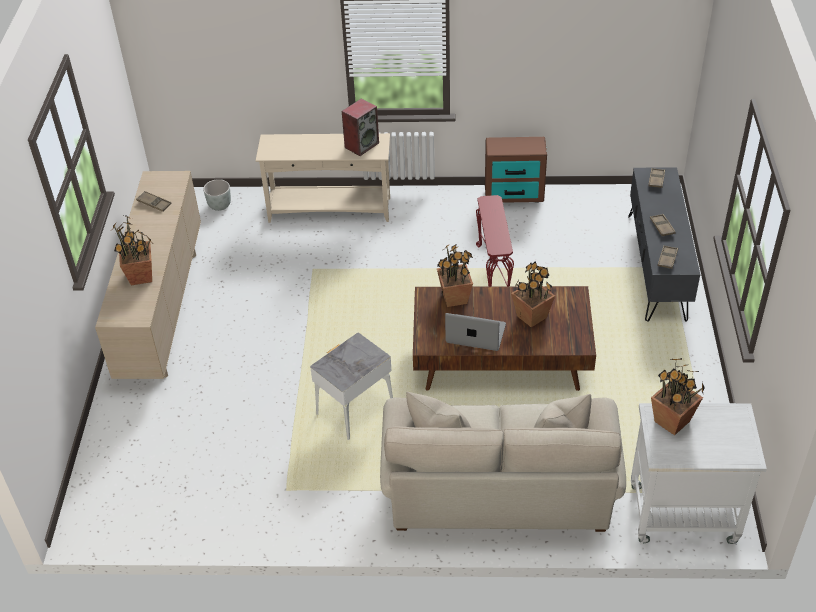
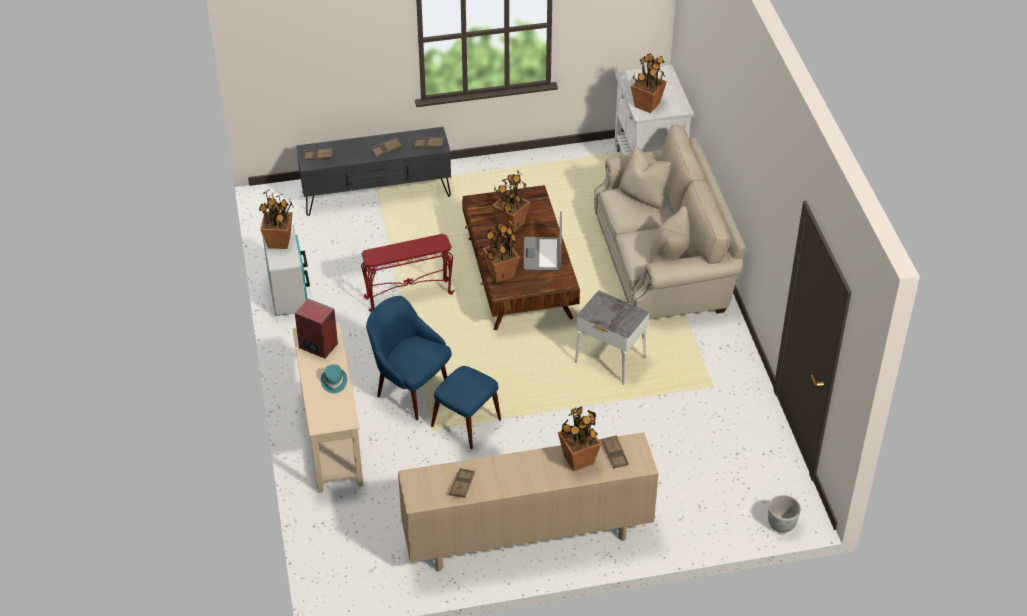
camera: 105 degrees left, 0 degrees up
(134, 301) = (614, 454): none -> brown tray
(219, 205) = (340, 539): grey planter -> grey planter (781, 525)
(314, 150) = (333, 382): none -> turquoise hat
(345, 272) = (431, 403): none -> blue armchair
(514, 197) = (289, 296): brown nightstand -> white nightstand
(523, 145) = (279, 242): none -> potted plant

